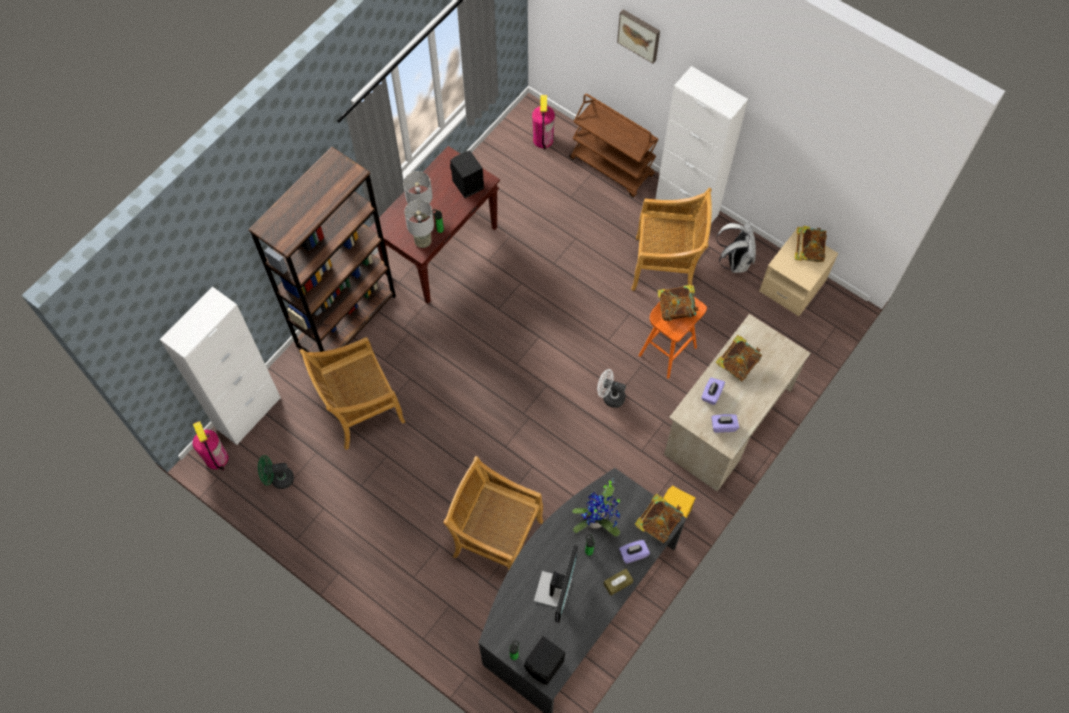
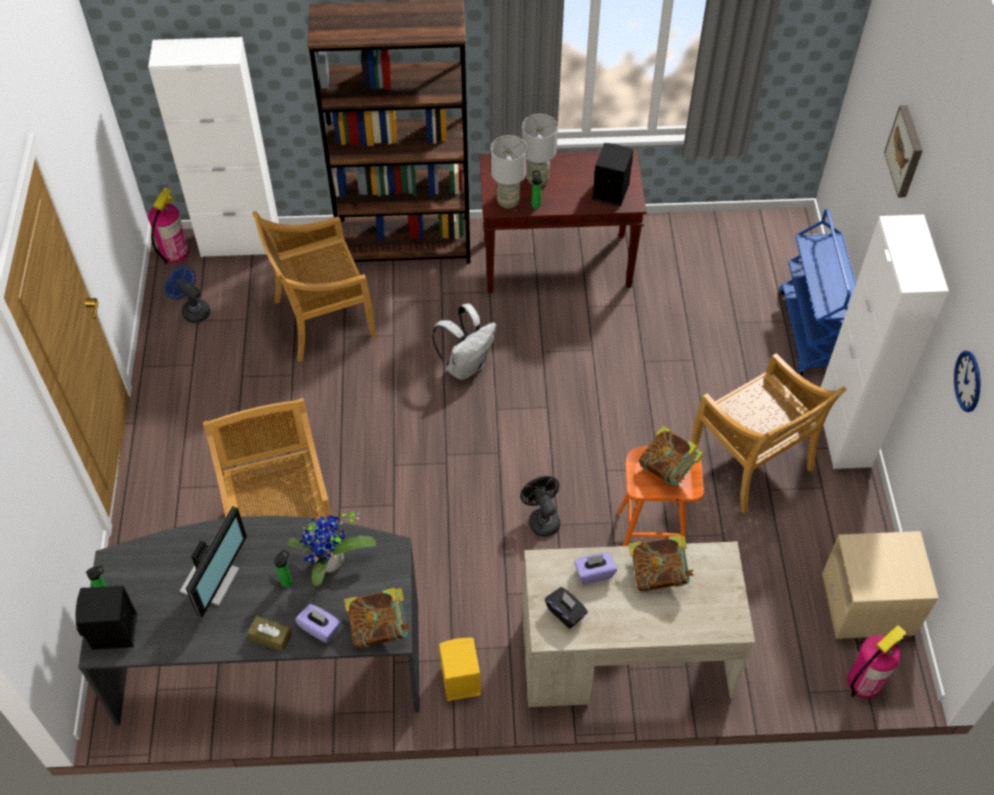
camera: 50 degrees right, 10 degrees down
(278, 479) = (192, 310): green fan -> blue fan
(360, 409) = (323, 320): beige chair -> beige chair turned 45 degrees counterclockwise
(543, 139) = (773, 255): fire extinguisher -> fire extinguisher (864, 681)
(555, 590) = (213, 580): monitor -> monitor turned 45 degrees counterclockwise
(610, 396) = (542, 519): white fan -> black fan
(612, 167) = (812, 333): brown cart -> blue cart
(723, 426) = (565, 613): purple tissue box -> black tissue box
(735, 261) = (832, 524): white backpack -> white backpack (466, 365)
(795, 137) = (968, 381): none -> wall clock
(807, 251) = (902, 563): book -> none

